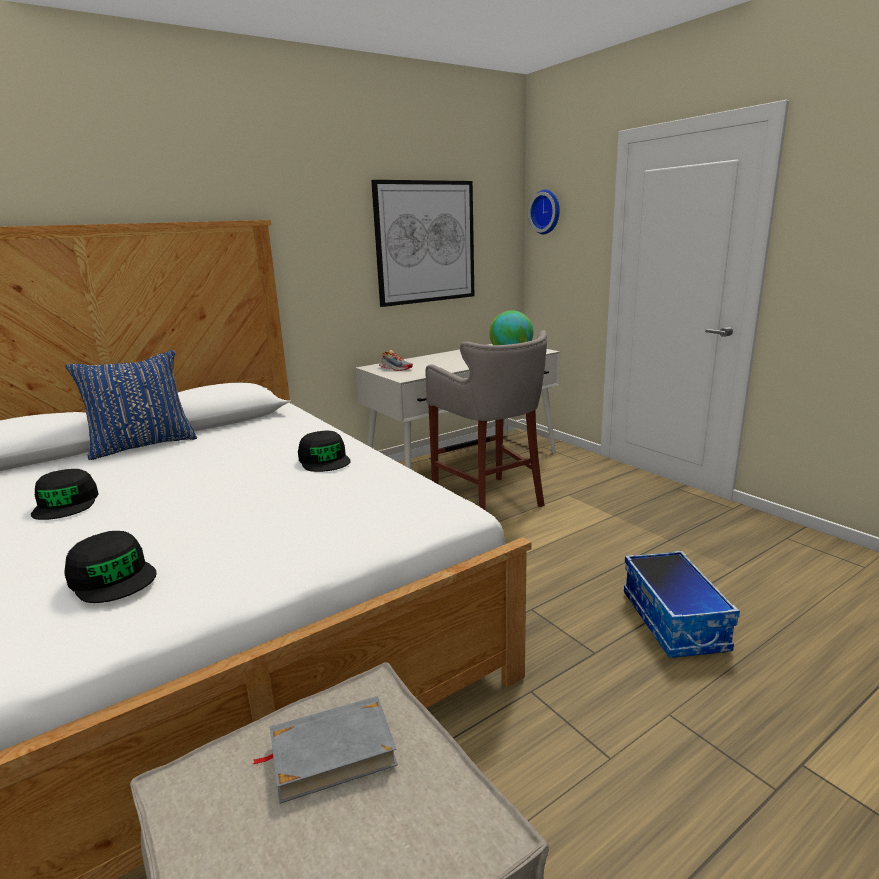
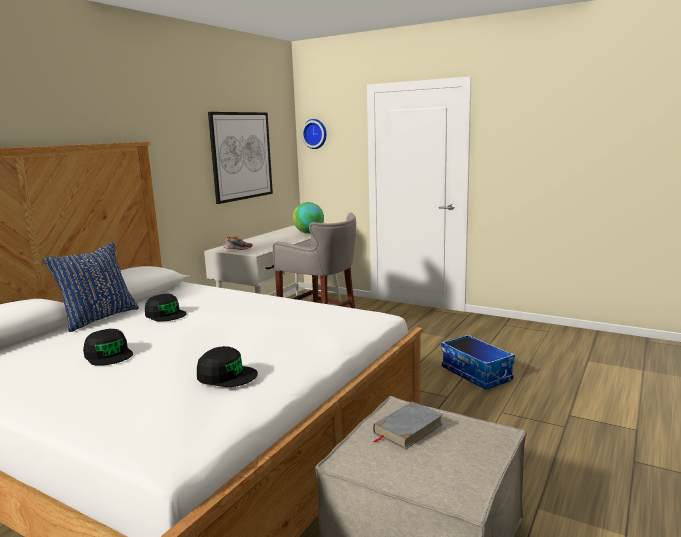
camera: 25 degrees left, 5 degrees down
(324, 460) = (262, 305): black cap -> black cap (165, 314)

